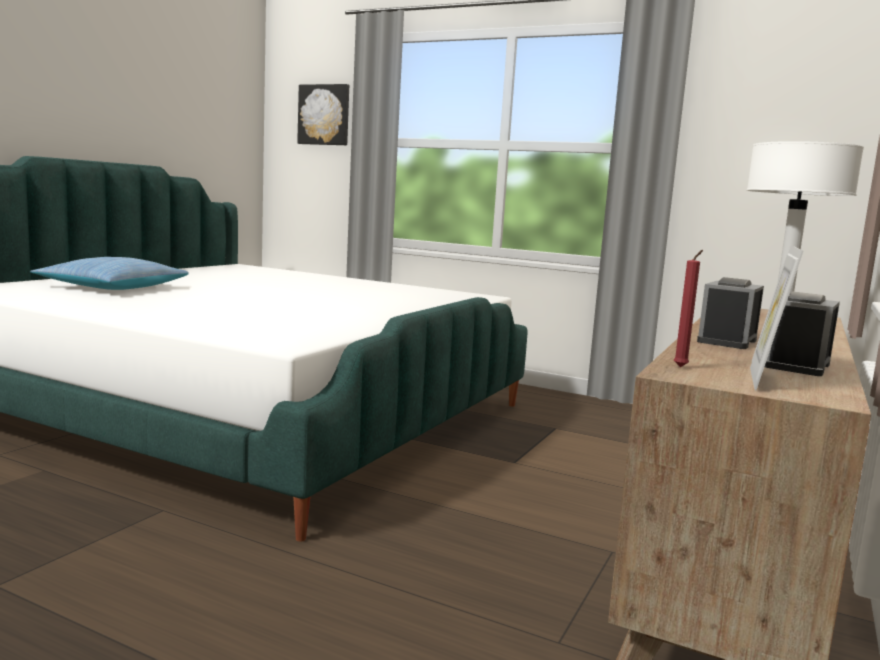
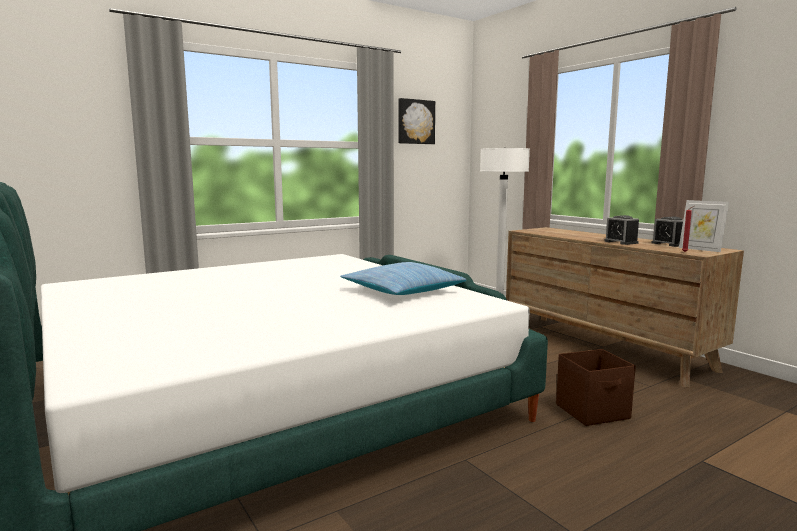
camera: 60 degrees left, 0 degrees up
(113, 287) = (173, 328): pillow -> pillow (402, 291)
(324, 115) = (79, 111): picture -> picture (415, 122)
(371, 584) = (593, 411): none -> brown storage box

